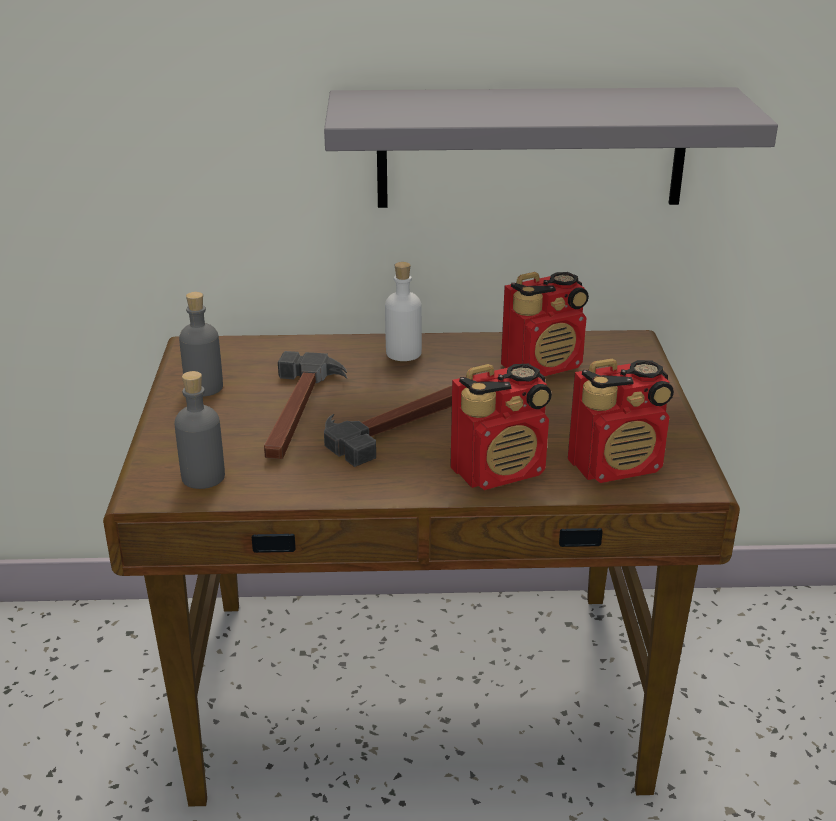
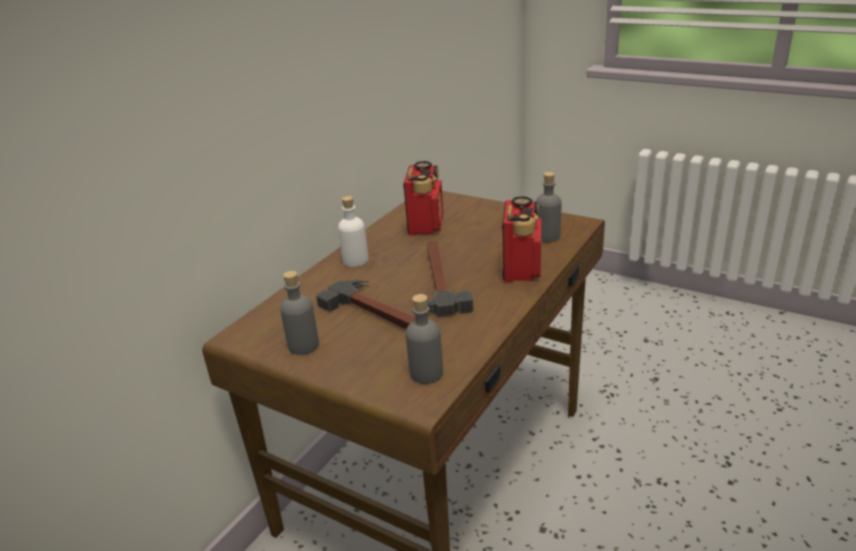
camera: 55 degrees left, 0 degrees up
(531, 148) = (357, 97): grey shelf -> none
(616, 466) = (547, 236): radio -> grey bottle

